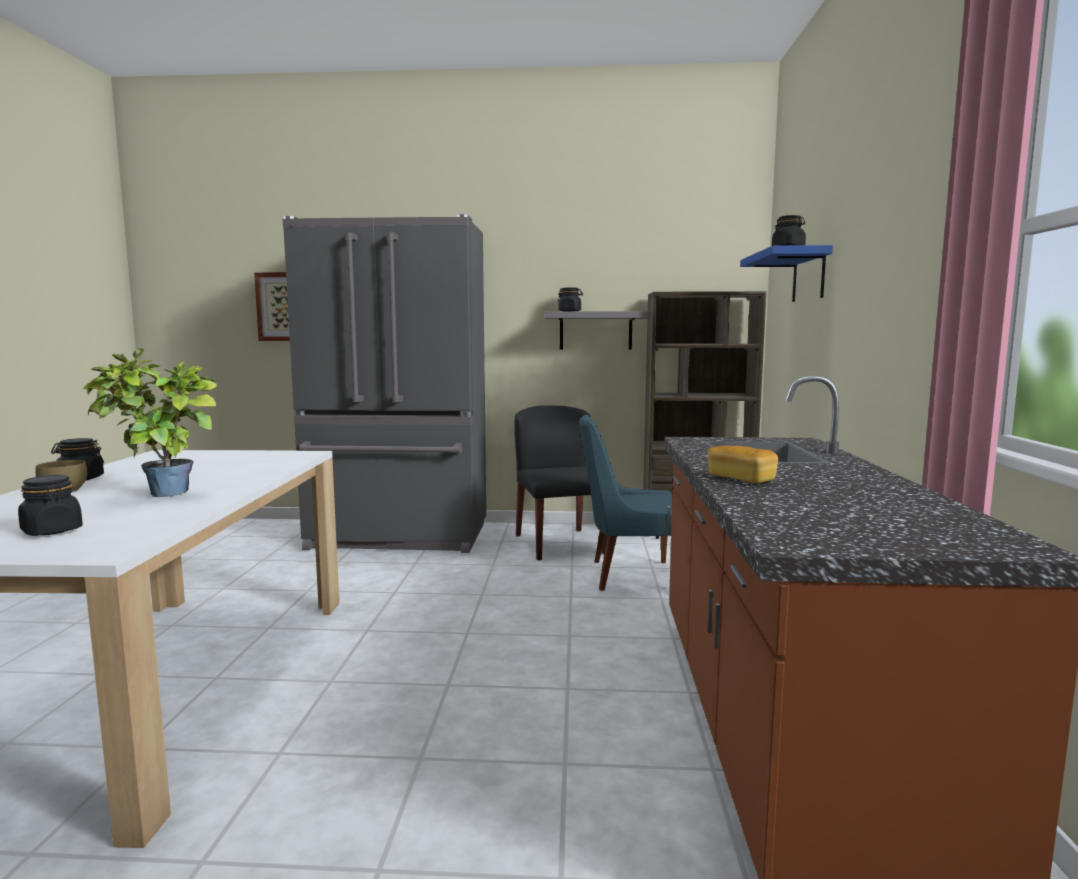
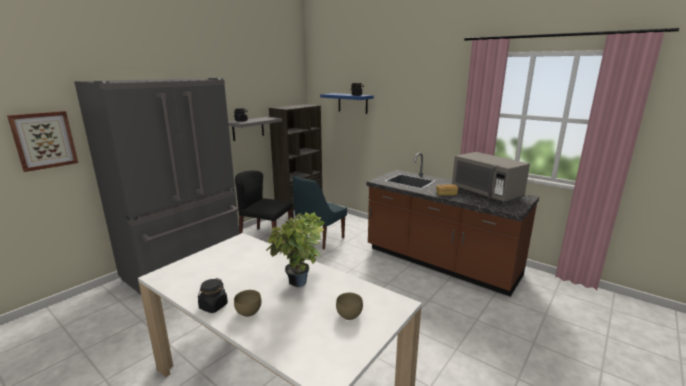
camera: 55 degrees left, 10 degrees up
(52, 531) = (348, 316): black jar -> brown bowl
(879, 505) = (486, 193): none -> grey microwave

